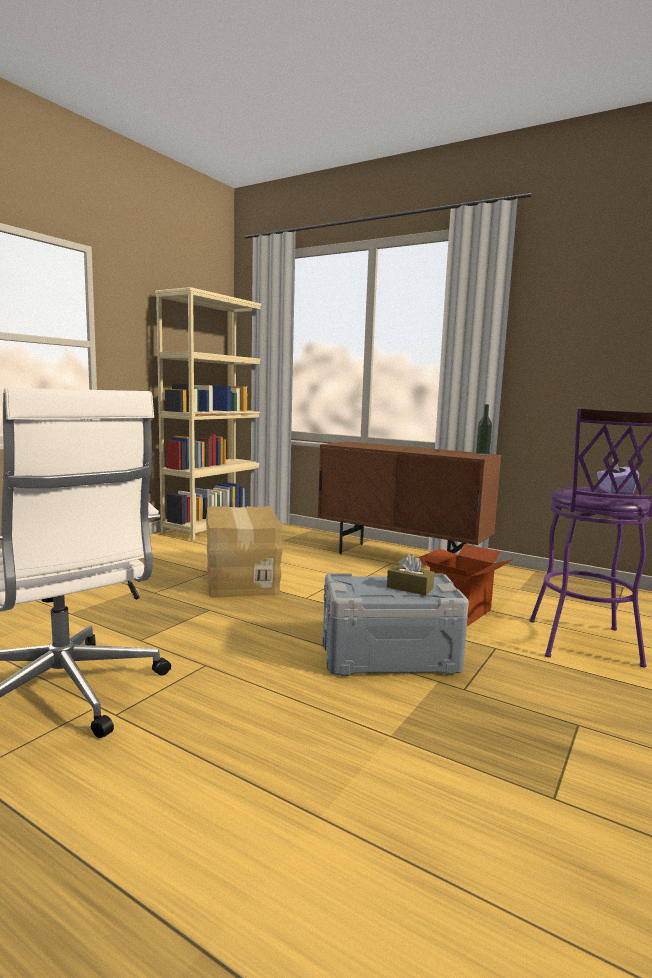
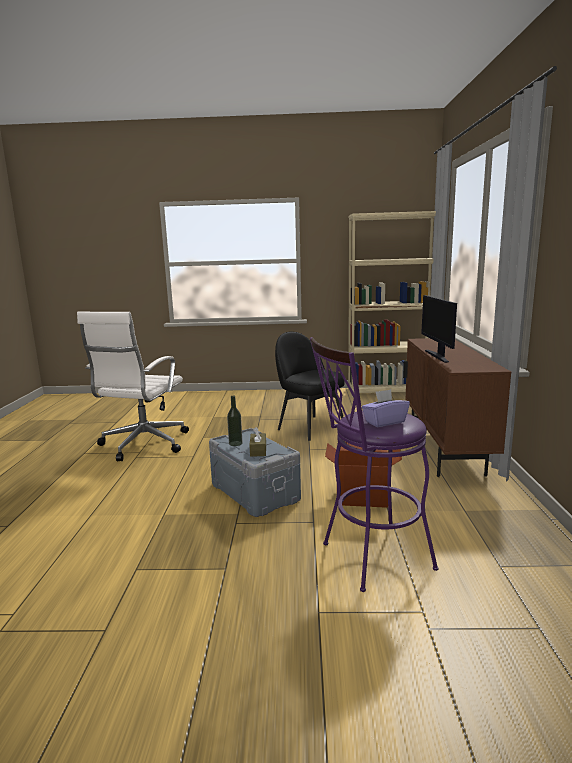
camera: 60 degrees right, 5 degrees up
(240, 579) = (310, 427): cardboard box -> black chair
(417, 452) = (438, 356): none -> monitor
(482, 454) = (486, 368): bottle -> bottle (235, 443)

